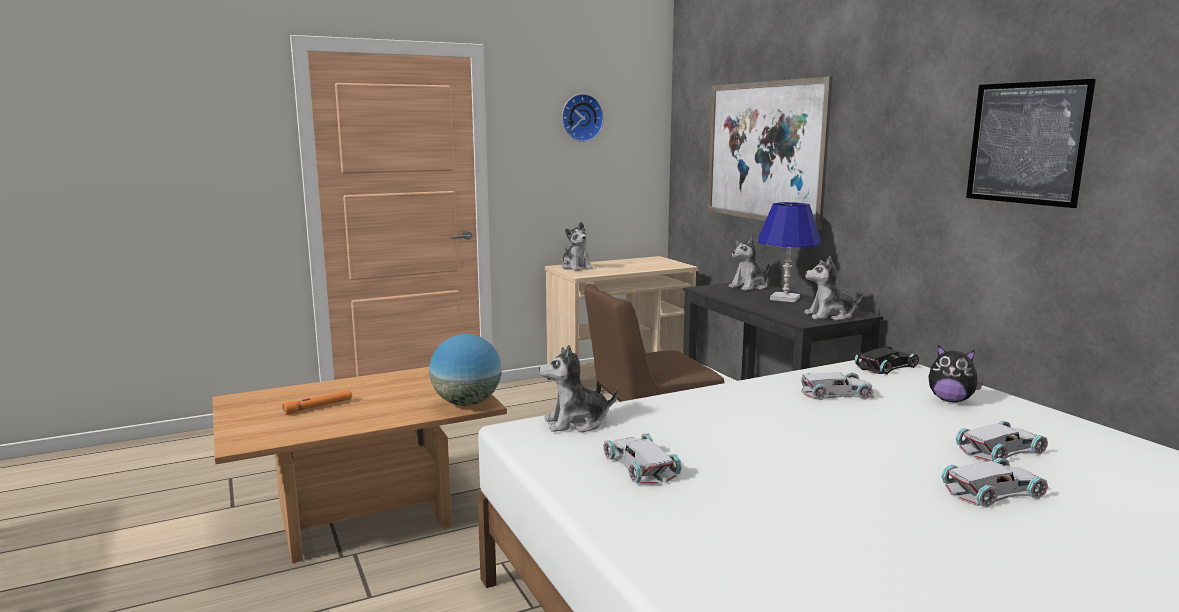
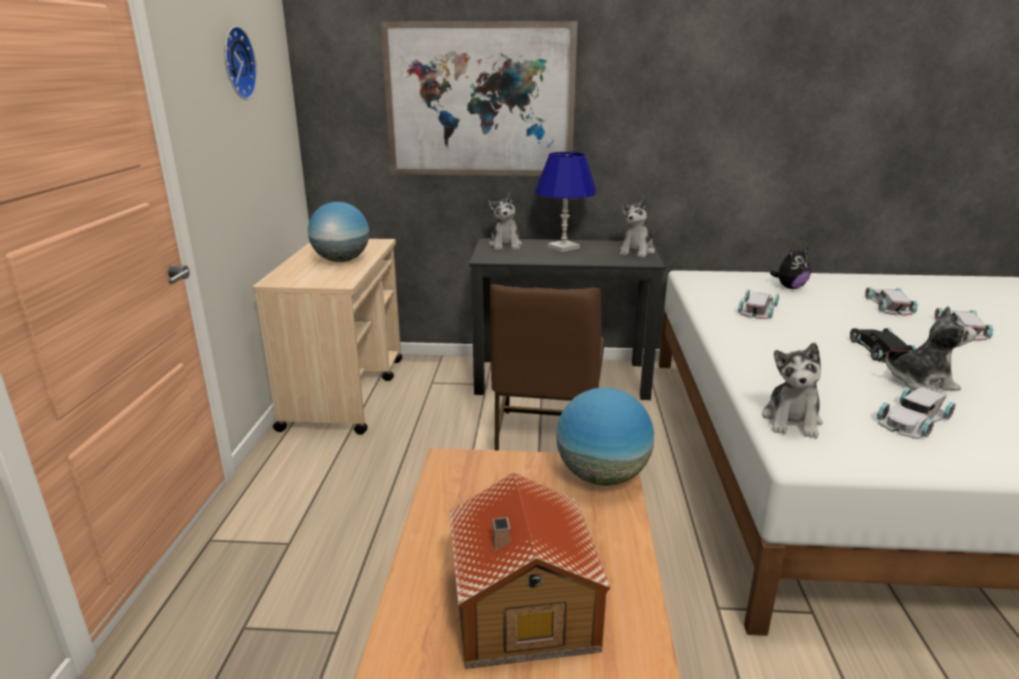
camera: 60 degrees left, 10 degrees up
(319, 407) = (520, 610): orange flashlight -> toy house
(576, 267) = (297, 276): plush toy -> plush toy (921, 382)
(623, 267) = (342, 260): none -> globe
(641, 465) = (912, 419): white toy car -> white toy car turned 45 degrees counterclockwise
(887, 366) = (704, 279): black toy car -> black toy car (880, 350)
(1026, 143) = (783, 86): picture -> none

